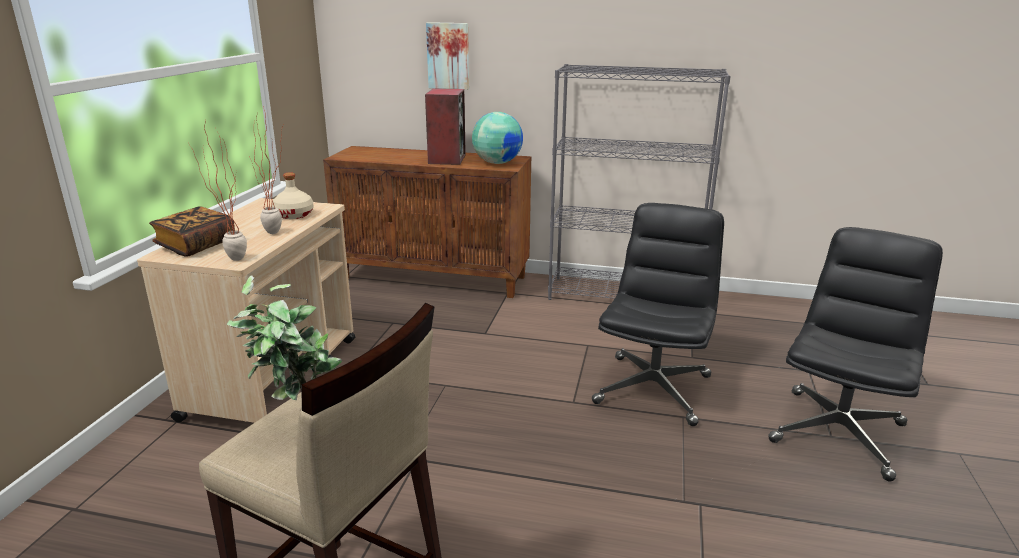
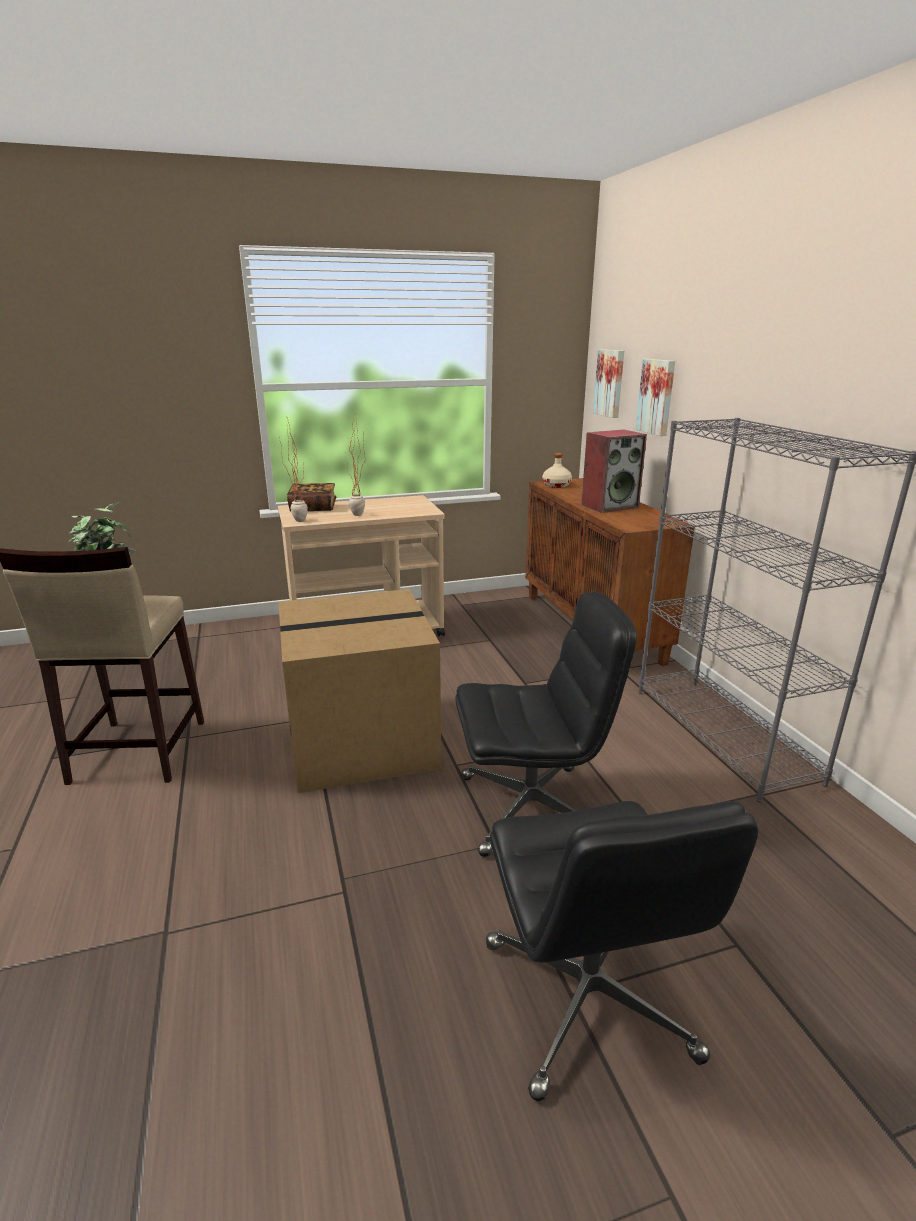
camera: 60 degrees right, 0 degrees up
(294, 215) = (400, 510): beige bottle -> beige bottle (556, 485)
(369, 48) = (610, 383): none -> picture
(490, 437) = (363, 739): none -> cardboard box
(497, 163) = (637, 521): globe -> none
(837, 432) = (589, 1001): black office chair -> black office chair turned 75 degrees clockwise

